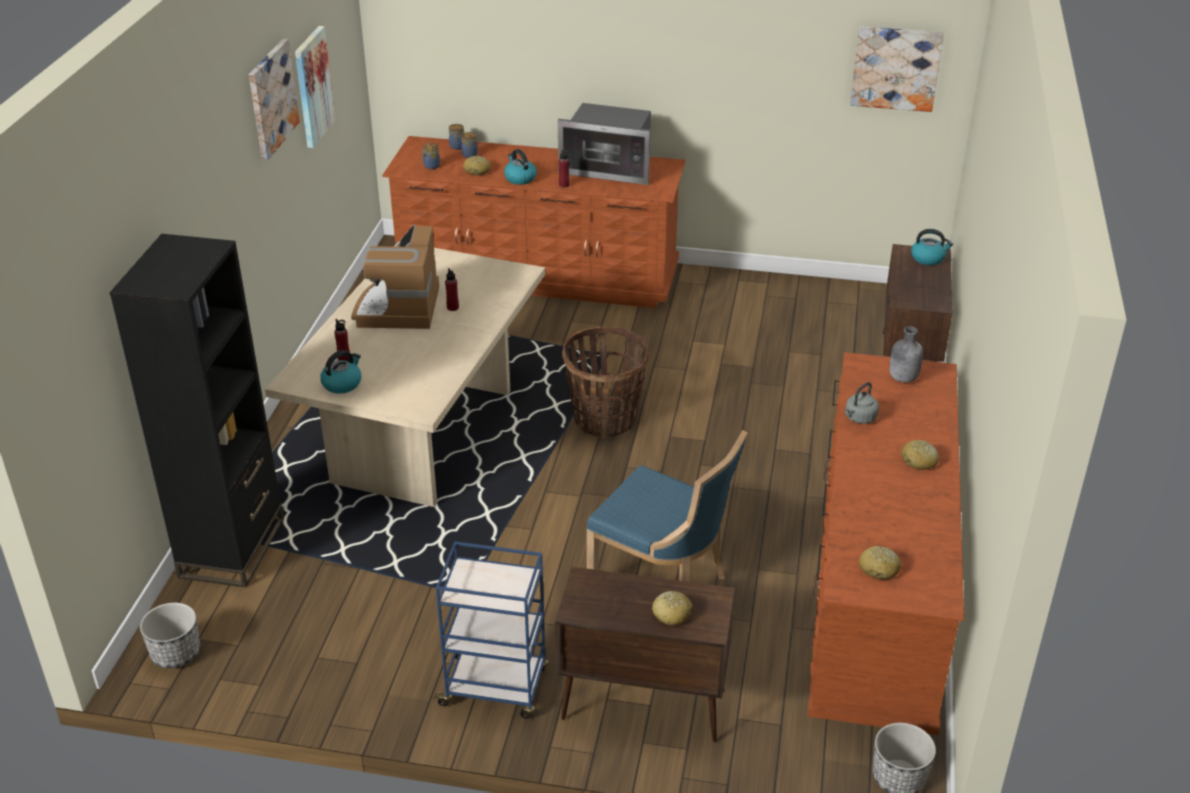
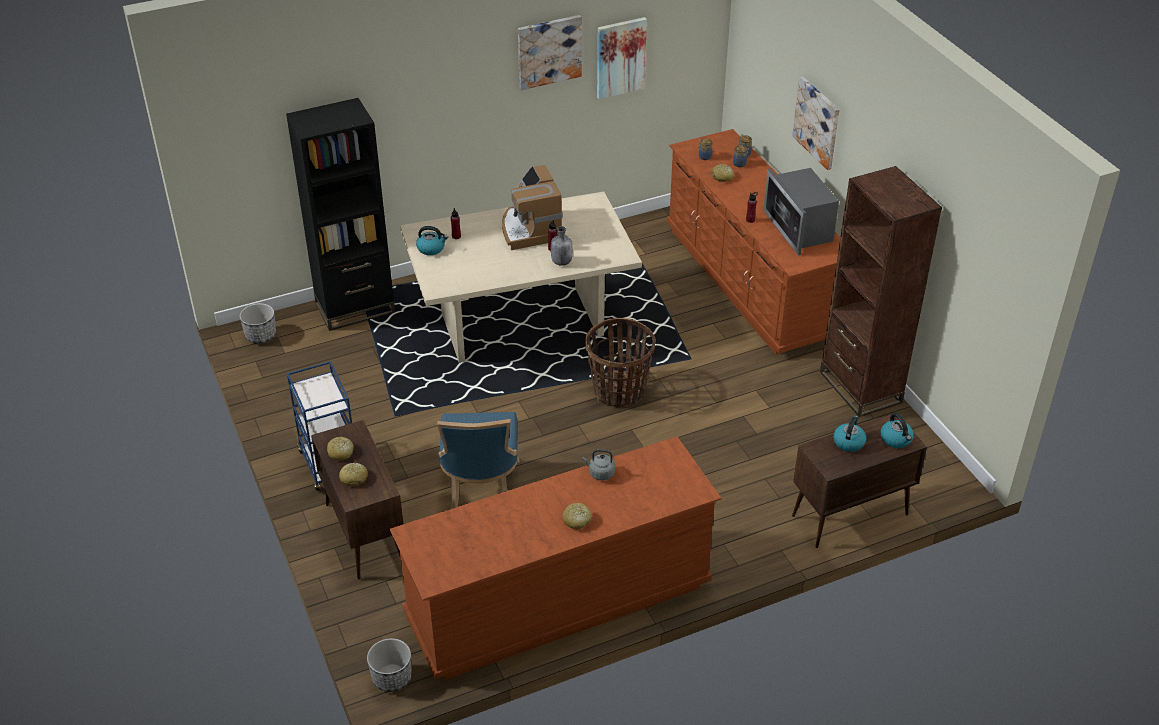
camera: 55 degrees right, 5 degrees up
(399, 307) = (530, 229): coffee machine -> coffee machine turned 75 degrees counterclockwise
(520, 178) = (735, 198): kettle -> kettle (848, 442)
(749, 287) = (860, 387): none -> brown bookcase
(879, 569) = (441, 542): bread -> bread (340, 452)
(896, 68) = (988, 273): picture -> picture (817, 122)
(902, 378) = (672, 476): grey bottle -> grey bottle (561, 262)

